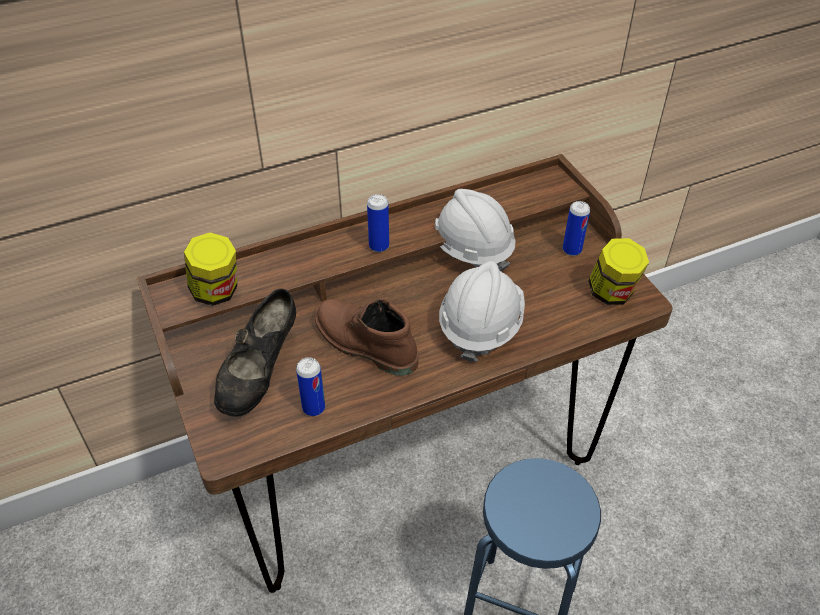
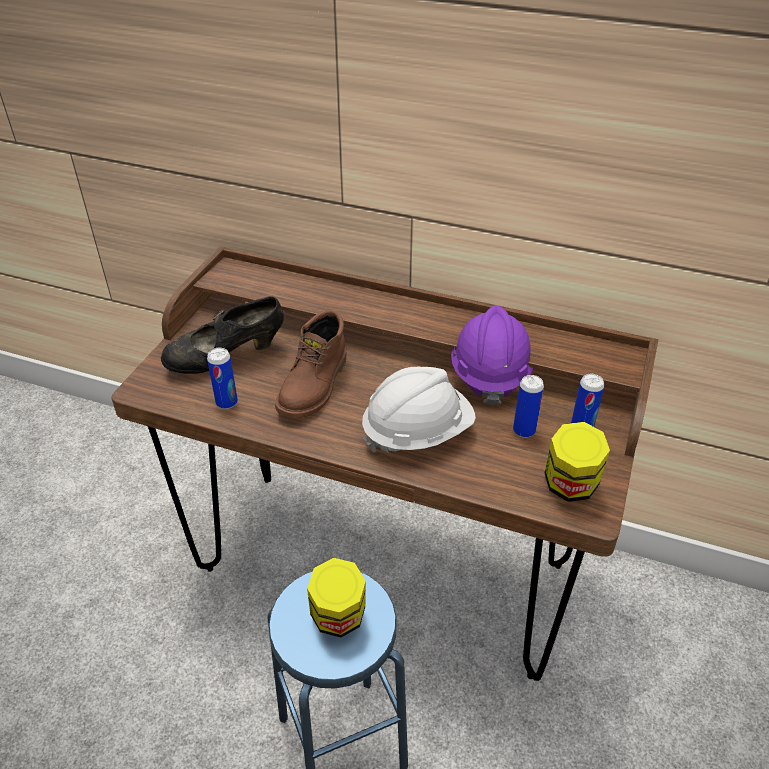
camera: 45 degrees right, 5 degrees down
(216, 292) = (252, 283): jar -> jar (338, 618)
(364, 345) = (315, 386): brown boot -> brown boot turned 150 degrees counterclockwise
(379, 246) = (399, 319): can -> can (524, 430)
(469, 249) = (489, 373): white hard hat -> purple hard hat

